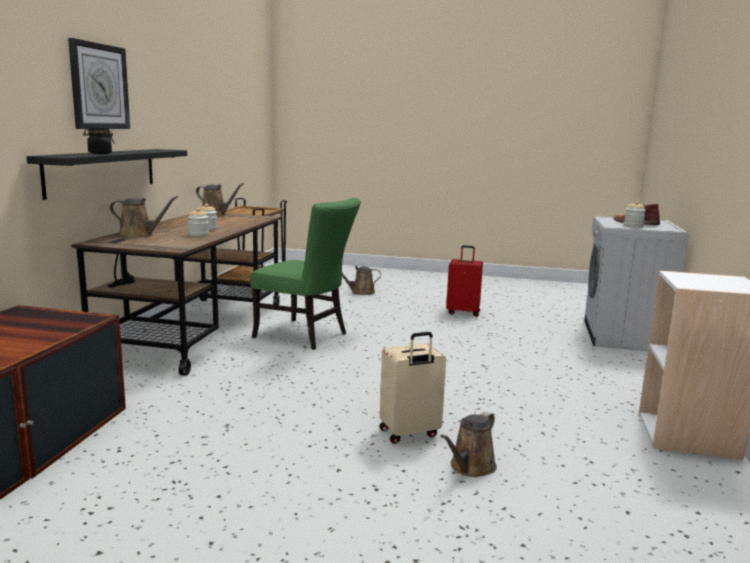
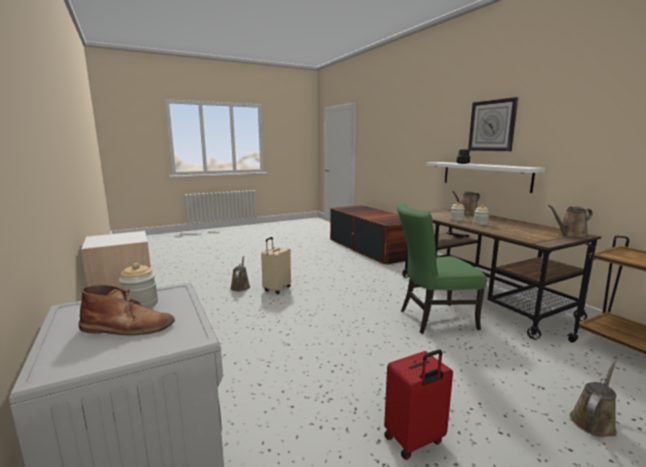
camera: 140 degrees right, 0 degrees up
(102, 171) = (484, 175): black shelf -> white shelf

